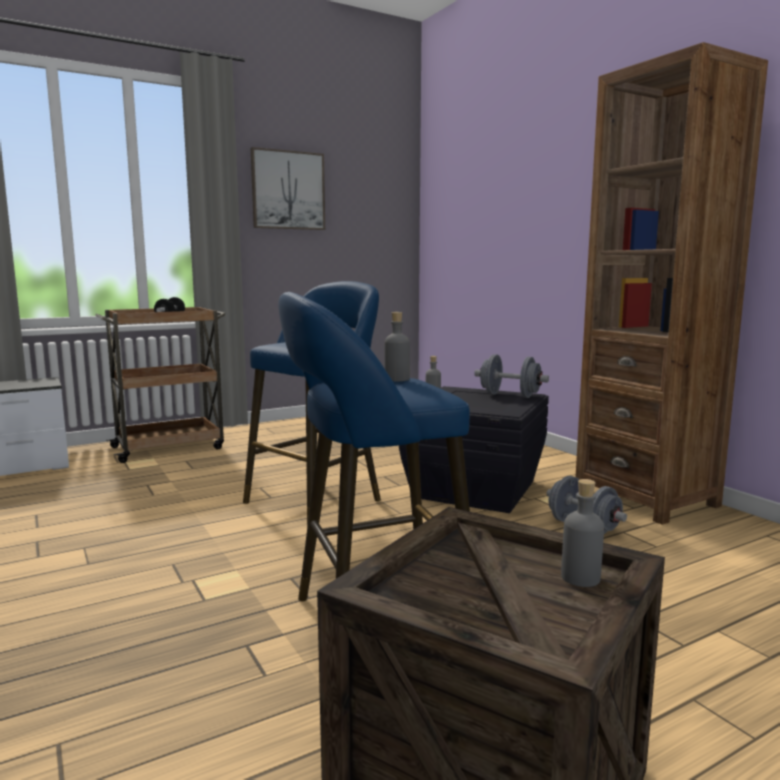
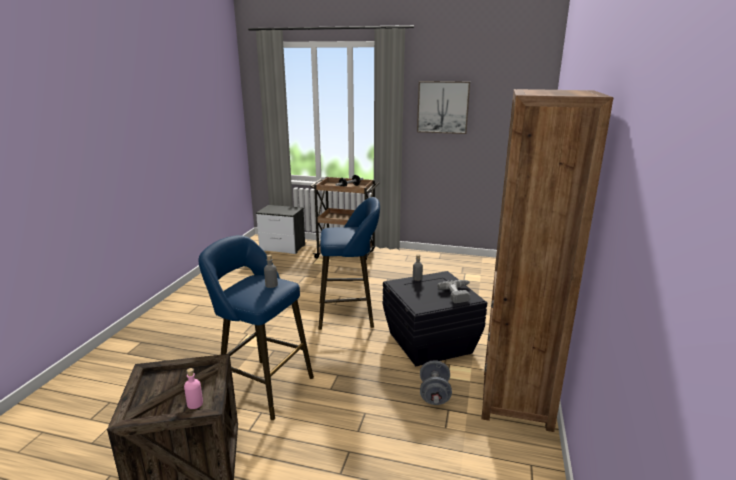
camera: 45 degrees right, 10 degrees up
(510, 395) = (459, 294): grey dumbbell -> power drill
(580, 578) = (195, 404): grey bottle -> pink bottle

